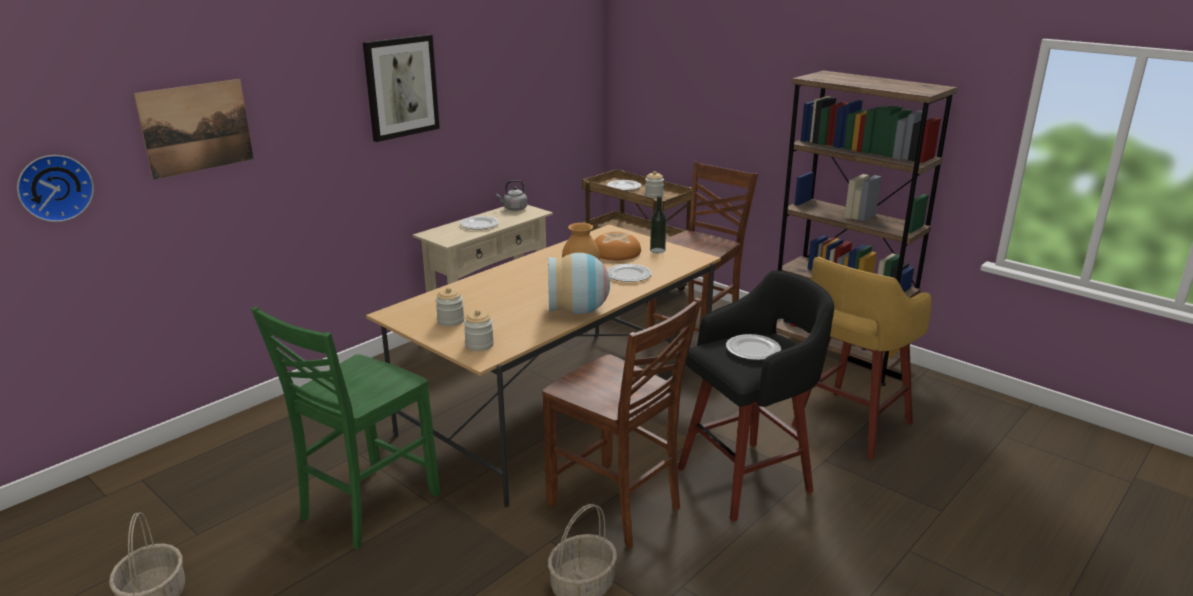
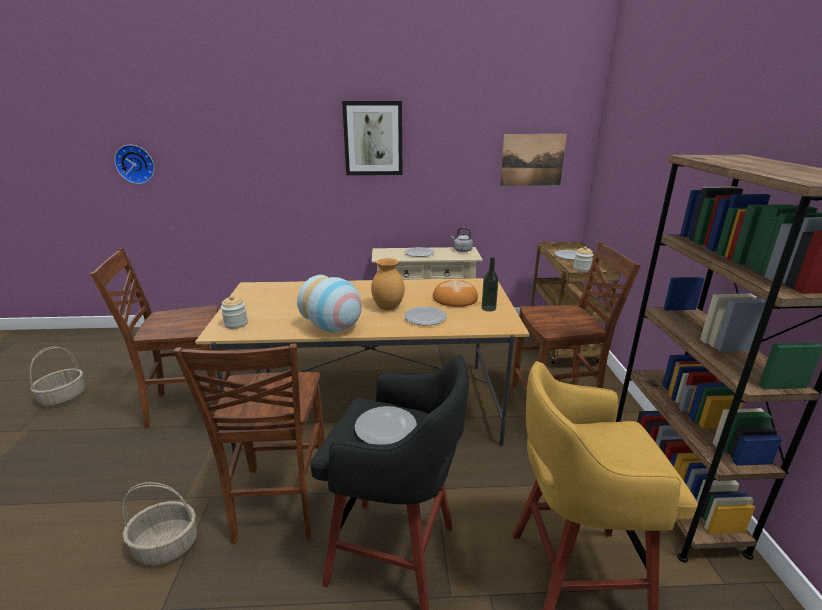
camera: 45 degrees right, 0 degrees up
(196, 128) = (218, 143): picture -> picture (532, 160)
(366, 506) = (189, 406): green chair -> brown chair
(450, 321) = (261, 303): jar -> none

